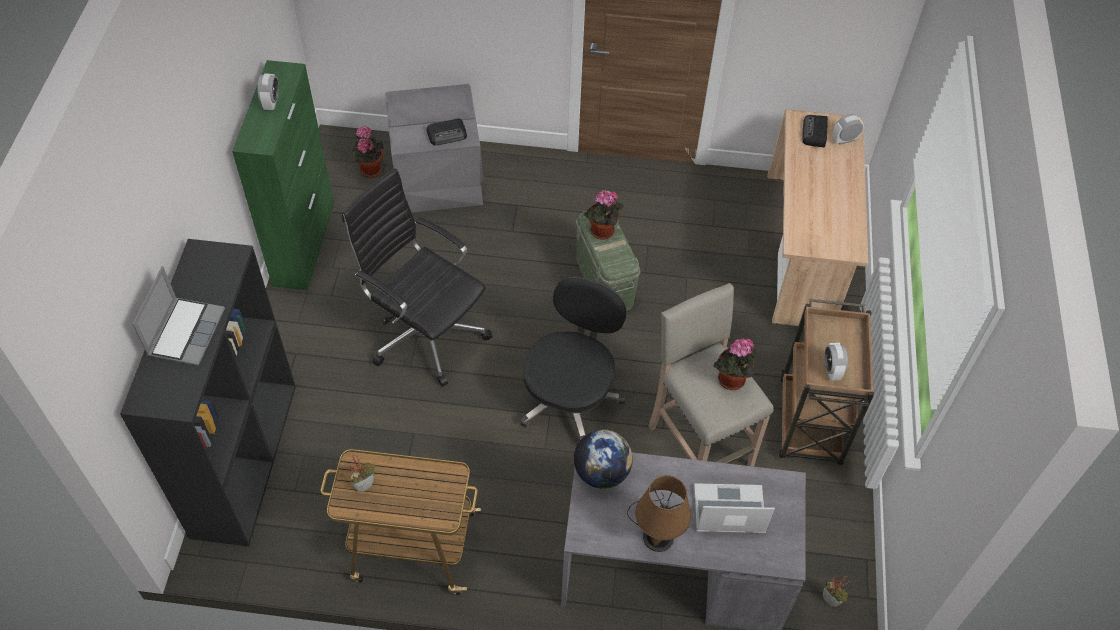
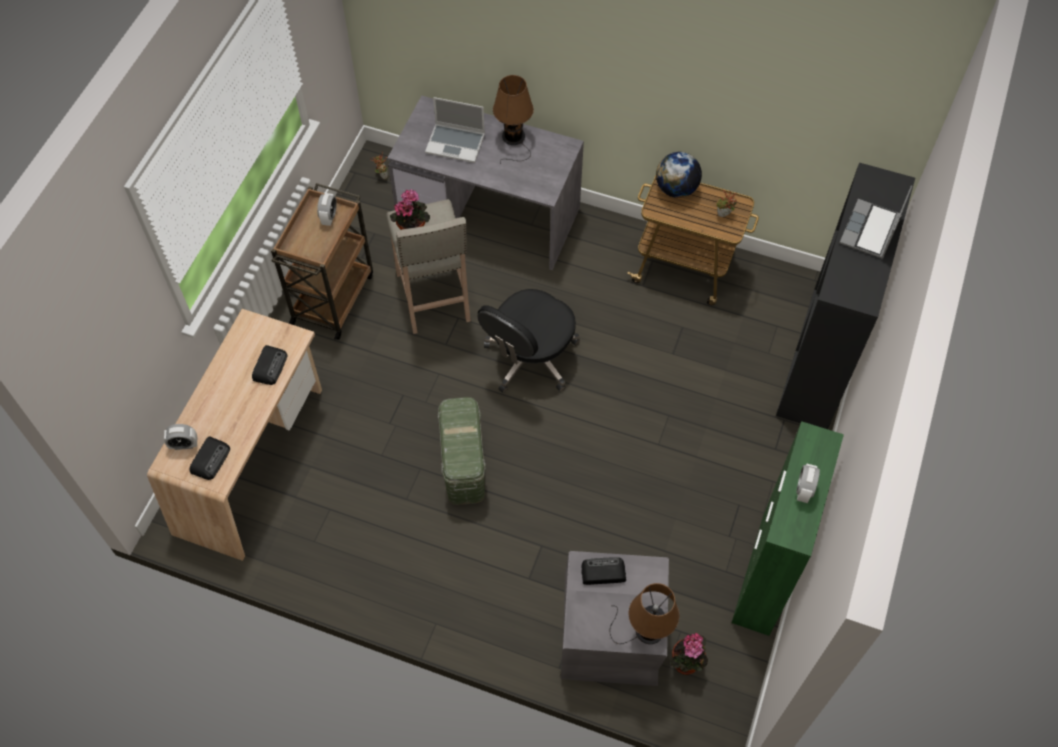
camera: 165 degrees left, 5 degrees up
(404, 102) = (645, 630): none -> brown table lamp
(425, 332) = (650, 446): black office chair -> none
(601, 472) = (541, 184): globe -> globe (676, 189)
(602, 233) = (464, 446): potted plant -> none
(807, 214) = (270, 366): none -> radio

